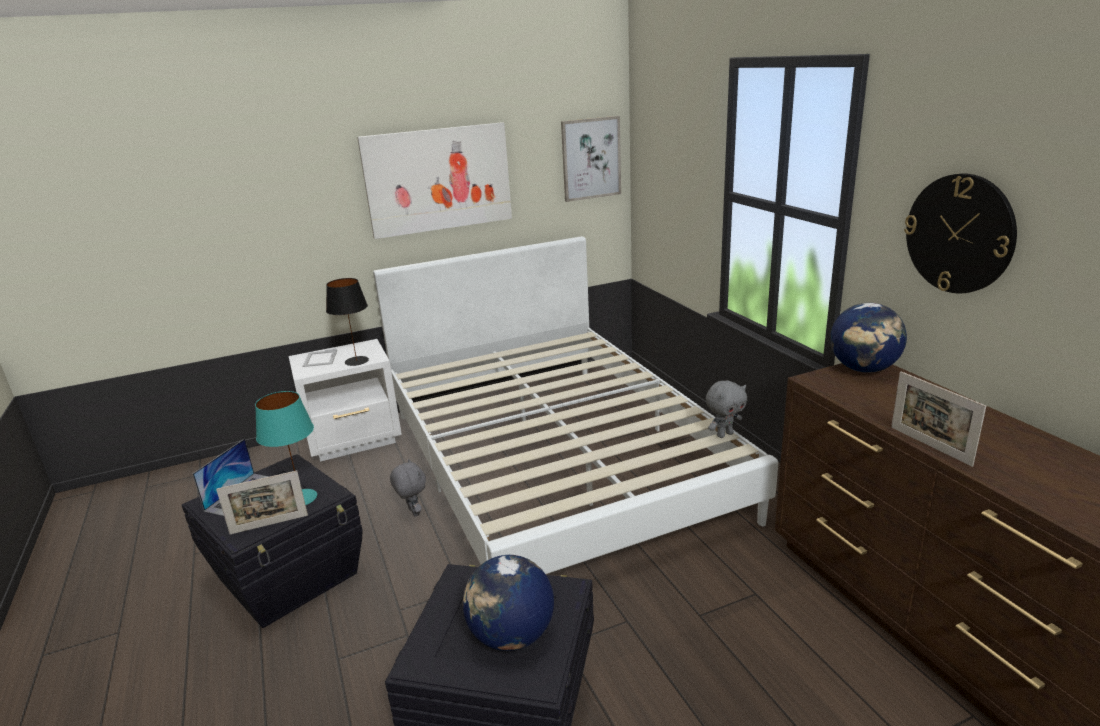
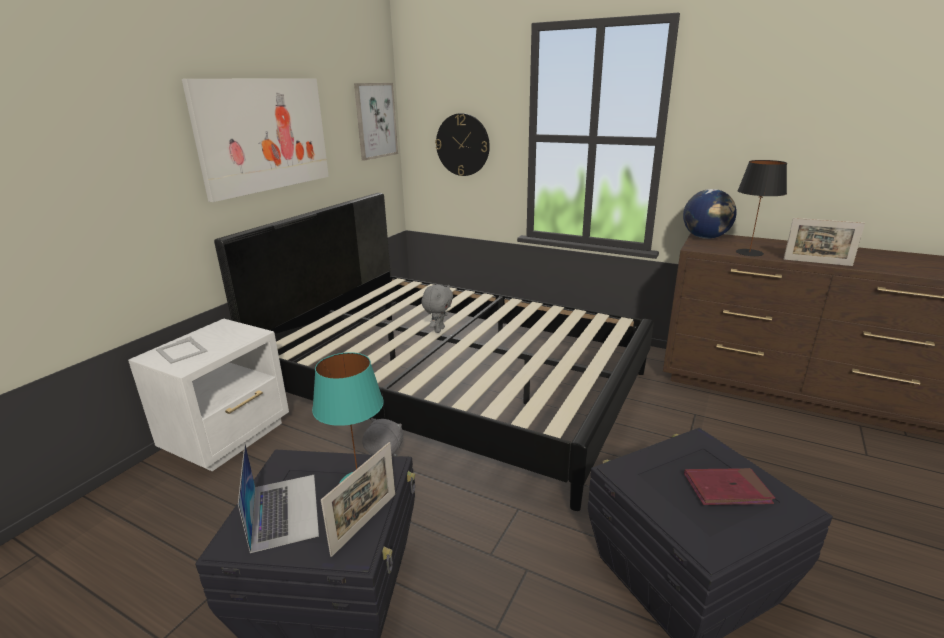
camera: 40 degrees left, 0 degrees up
(356, 361) = (235, 341): black table lamp -> black table lamp (749, 253)
(511, 636) = (726, 489): globe -> red book
(555, 461) = (454, 385): white bed -> black bed
(724, 434) = (599, 316): grey plush toy -> grey plush toy (438, 330)
(959, 234) = (765, 131): wall clock -> wall clock (462, 145)

